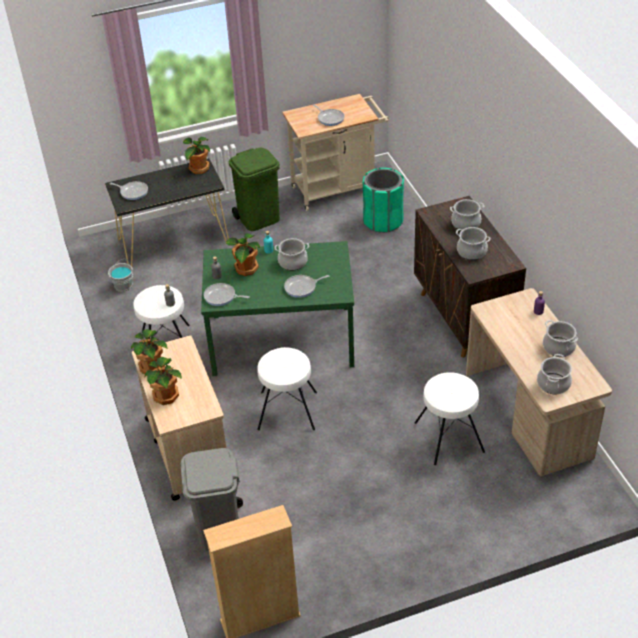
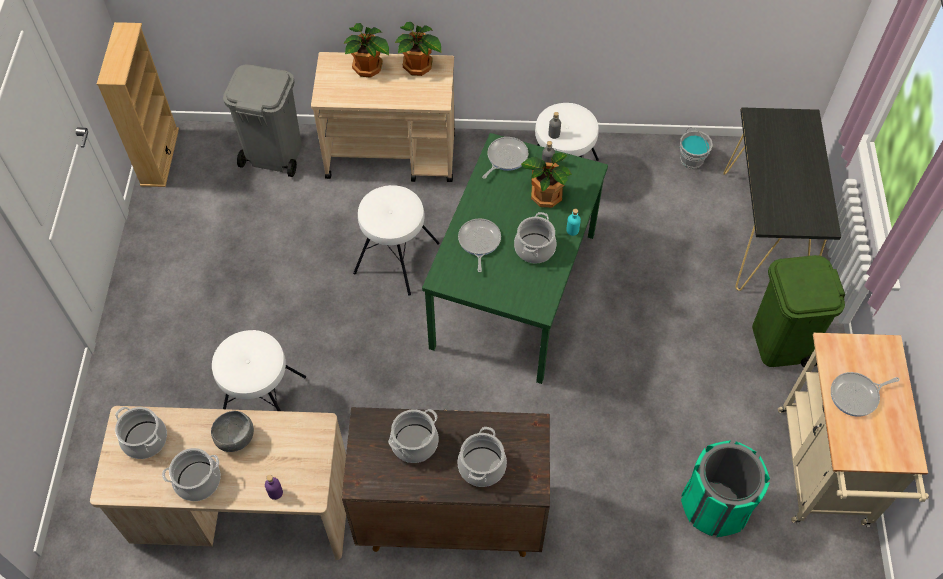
camera: 110 degrees right, 15 degrees up
(133, 192) = (785, 133): frying pan -> none
(198, 169) = (815, 217): potted plant -> none
(520, 341) = (236, 439): none -> grey bowl

